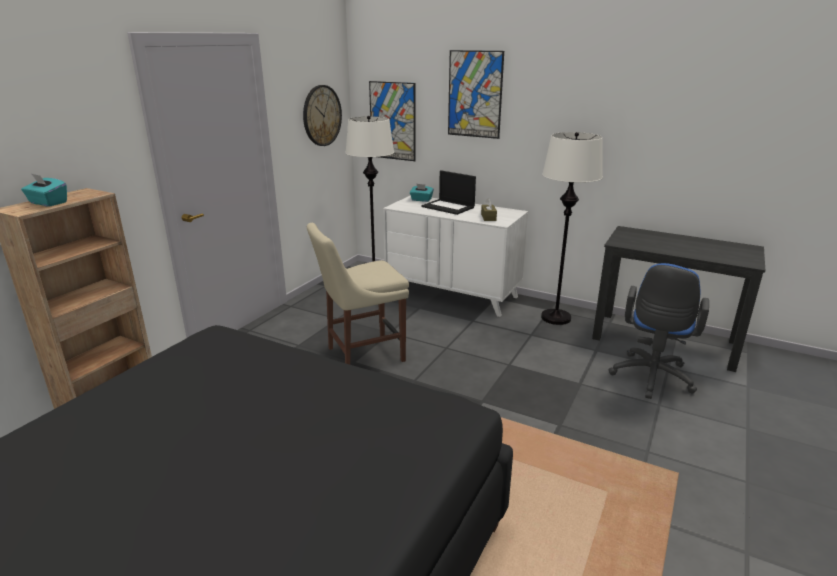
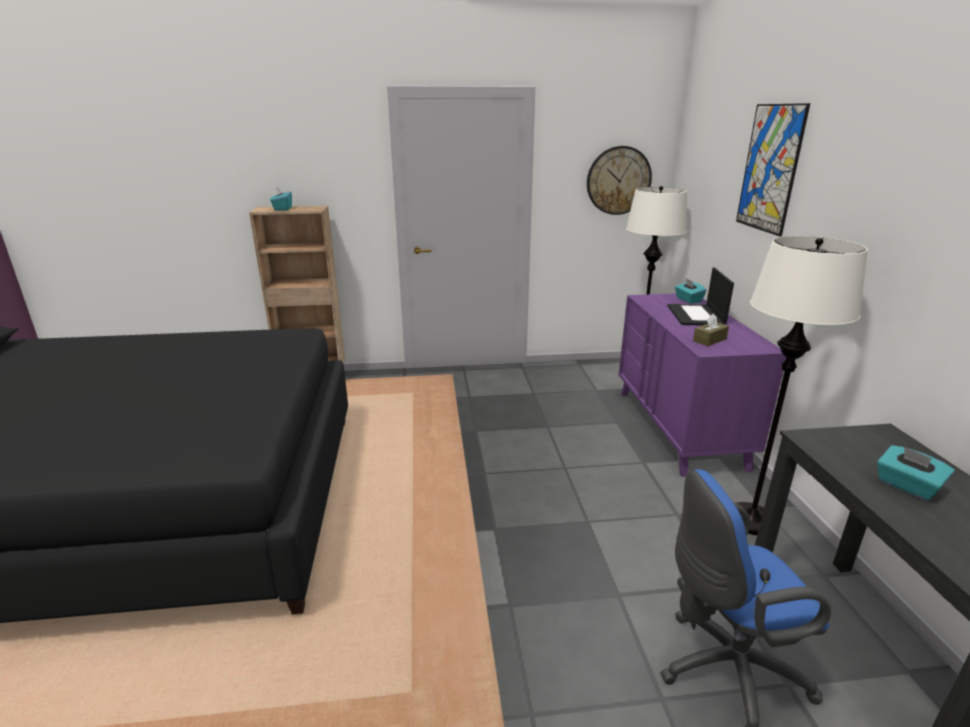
camera: 55 degrees right, 0 degrees up
(361, 355) = (491, 429): beige chair -> none
(392, 121) = (698, 197): picture -> none
(453, 294) = (679, 428): white dresser -> purple dresser
(670, 244) = (907, 486): none -> turquoise tissue box

